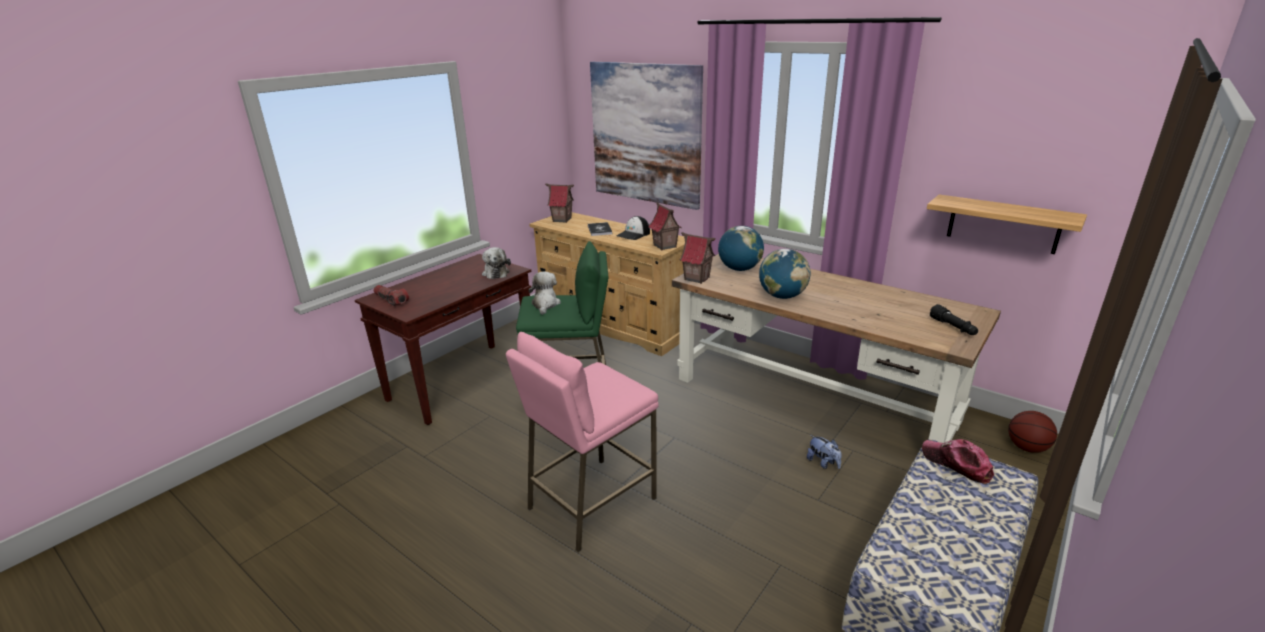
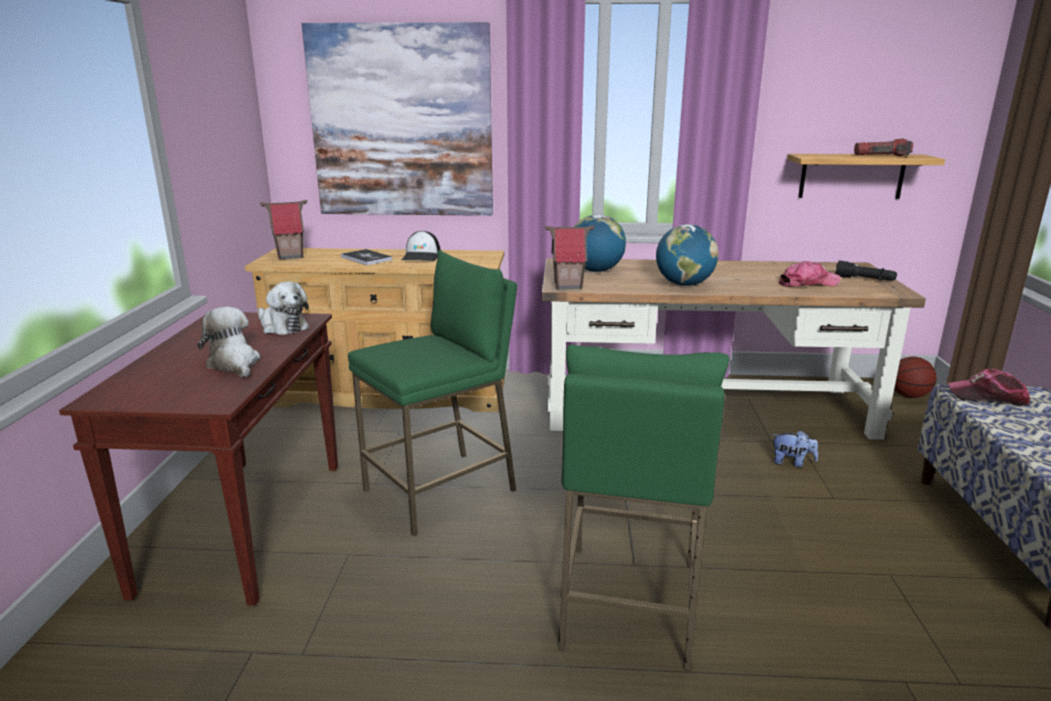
camera: 35 degrees left, 5 degrees down
(391, 300) = (145, 393): flashlight -> flashlight (881, 156)
(545, 304) = (405, 351): plush toy -> plush toy (234, 364)
(591, 503) = (628, 604): pink stool -> green stool
(664, 246) = (483, 261): toy house -> none
(889, 319) = (808, 283): none -> cap

